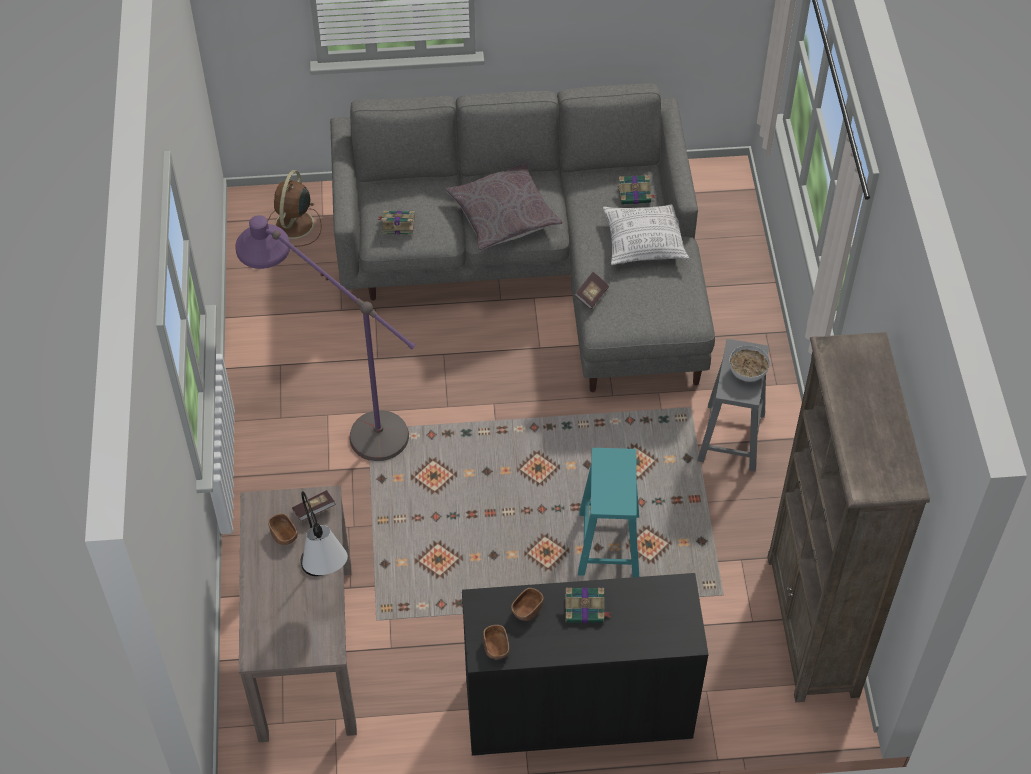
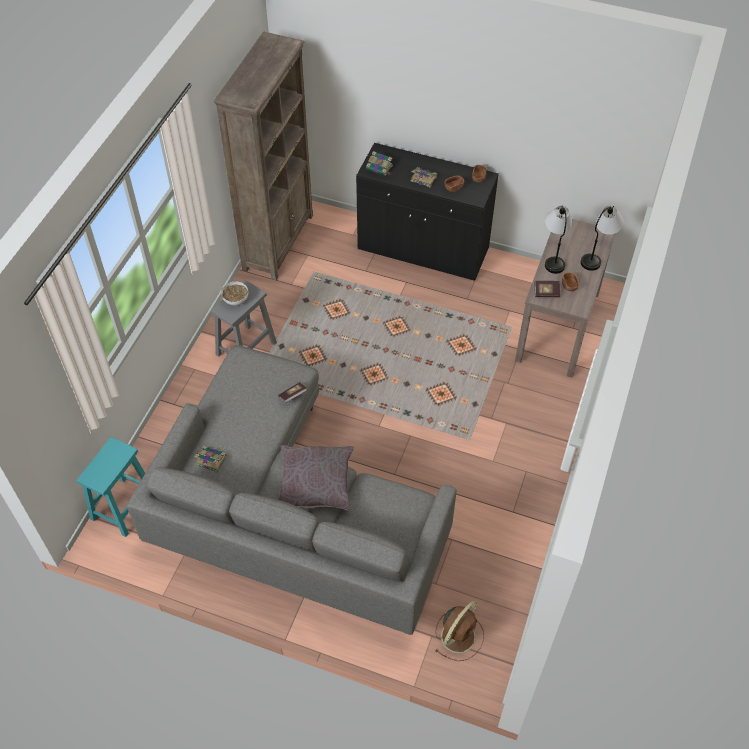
camera: 155 degrees left, 0 degrees up
(255, 608) = (598, 255): none -> table lamp
(342, 420) = (484, 453): purple floor lamp -> none
(397, 224) = (398, 505): book -> book (380, 168)
(609, 545) = (358, 317): turquoise stool -> turquoise stool (124, 505)
(644, 242) = (231, 419): pillow -> none

